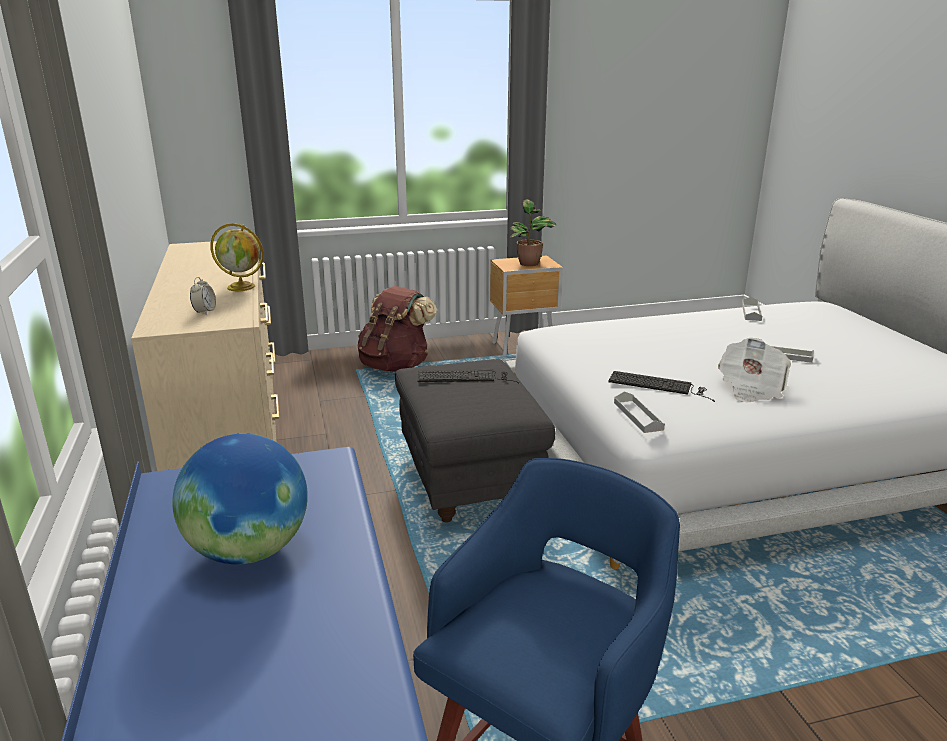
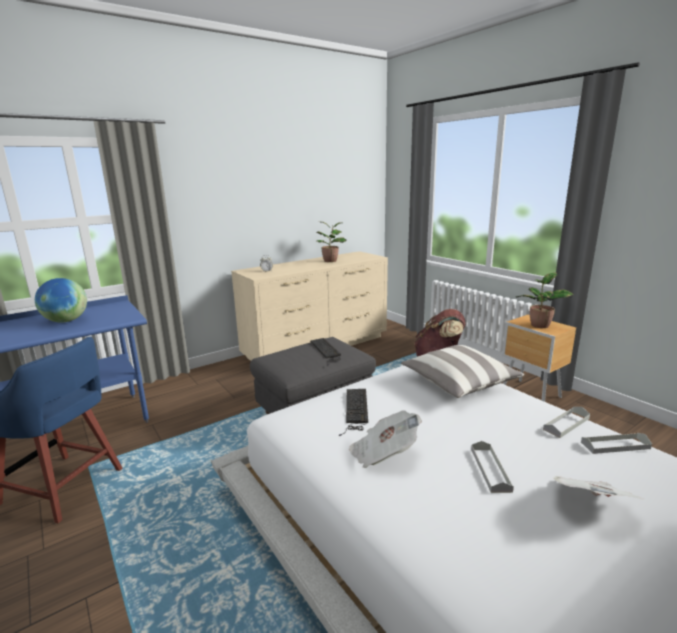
camera: 70 degrees right, 5 degrees down
(211, 266) = (331, 261): none -> potted plant
(242, 287) = (305, 269): globe -> none
(619, 330) = (459, 383): none -> pillow
(638, 416) = (298, 408): grey tray -> grey tray (566, 424)
(824, 338) = (592, 504): none -> newspaper

